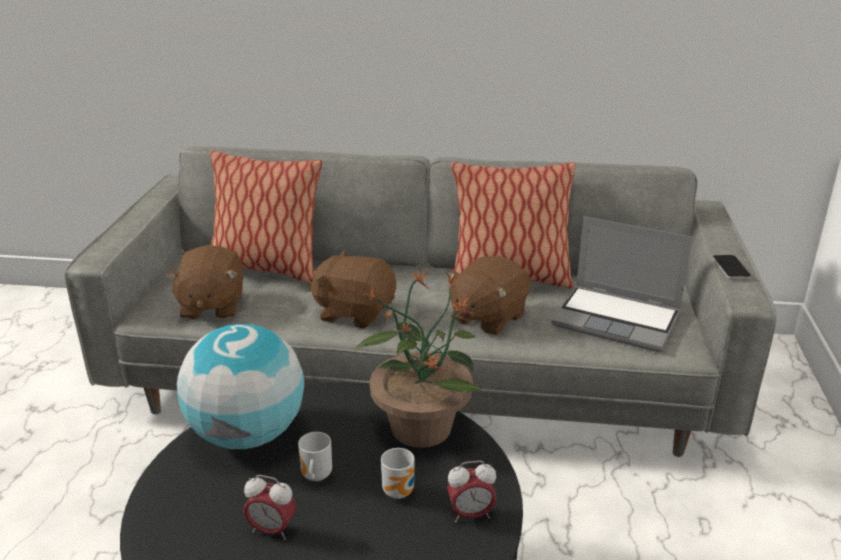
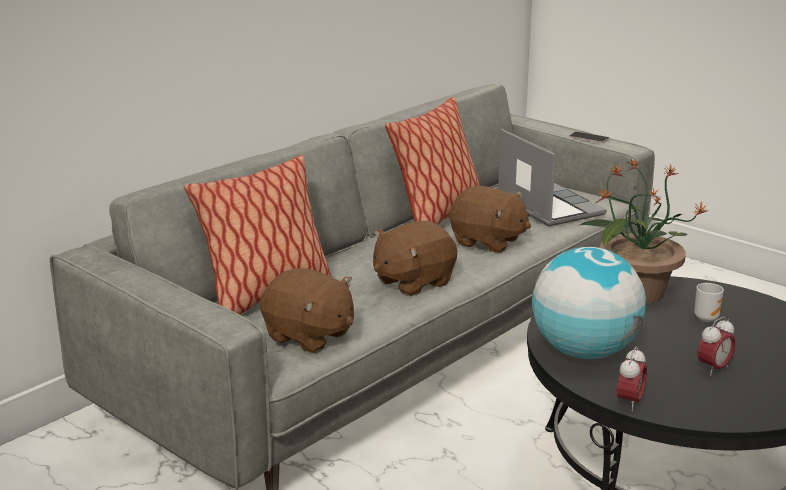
camera: 55 degrees left, 5 degrees down
(315, 477) = (663, 340): mug -> none
(470, 515) = (747, 305): alarm clock -> alarm clock (629, 402)
(487, 318) = (488, 242): brown plush toy -> brown plush toy turned 45 degrees counterclockwise
(618, 320) = (547, 206): laptop -> laptop turned 90 degrees counterclockwise

